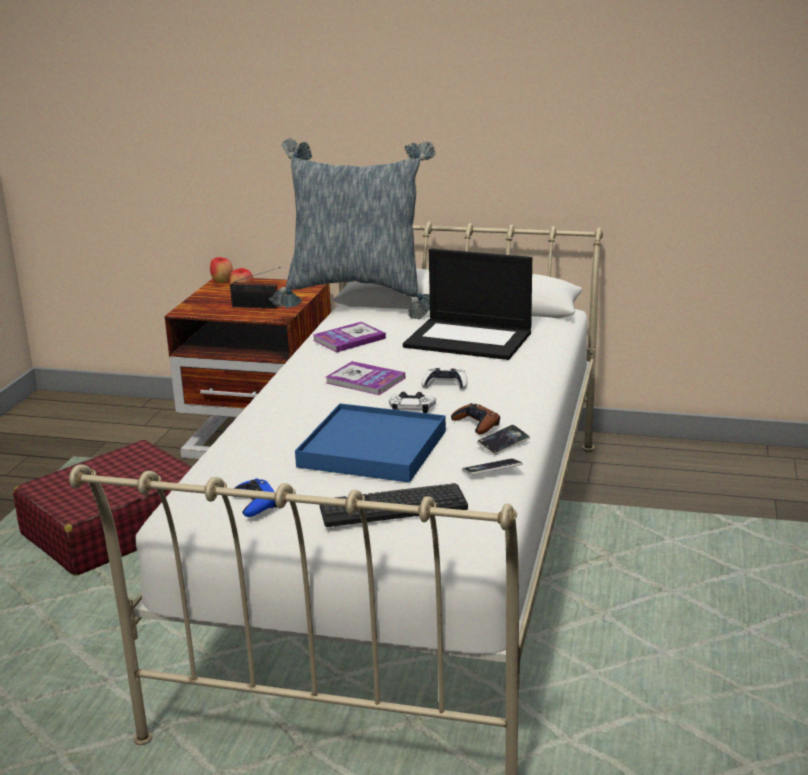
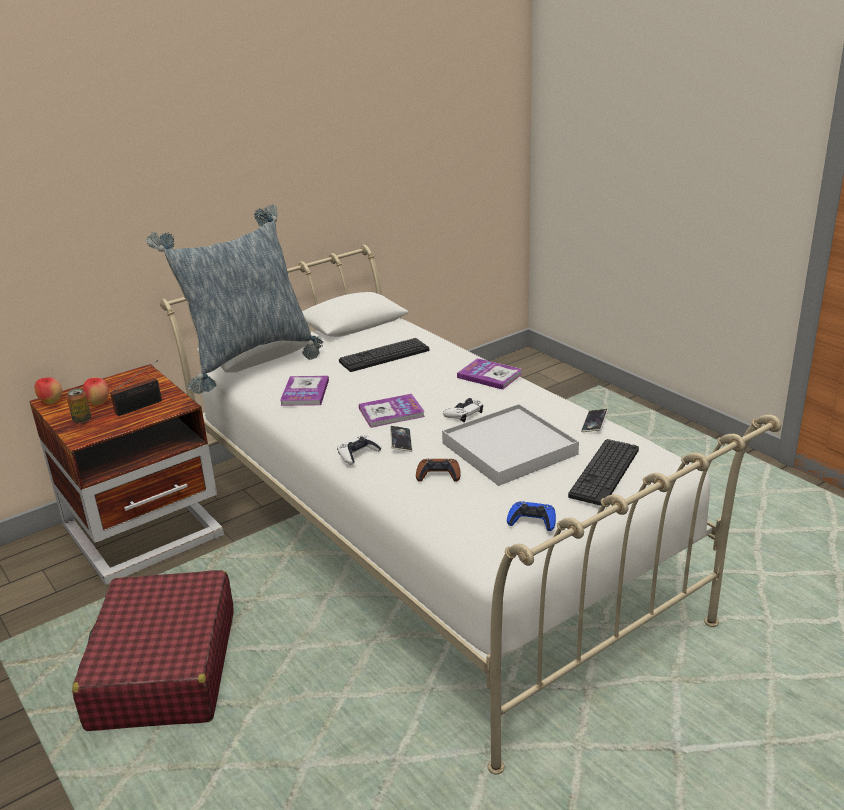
camera: 50 degrees left, 5 degrees up
(211, 300) = (82, 419): none -> can
(373, 449) = (509, 448): blue tray -> white tray
(445, 384) = (444, 390): white game controller -> white game controller (358, 454)
(470, 339) = (384, 356): laptop -> keyboard
(476, 424) = (522, 403): brown game controller -> brown game controller (438, 475)
(503, 443) = (561, 405): phone -> phone (401, 441)
(509, 391) = (489, 375): none -> book

